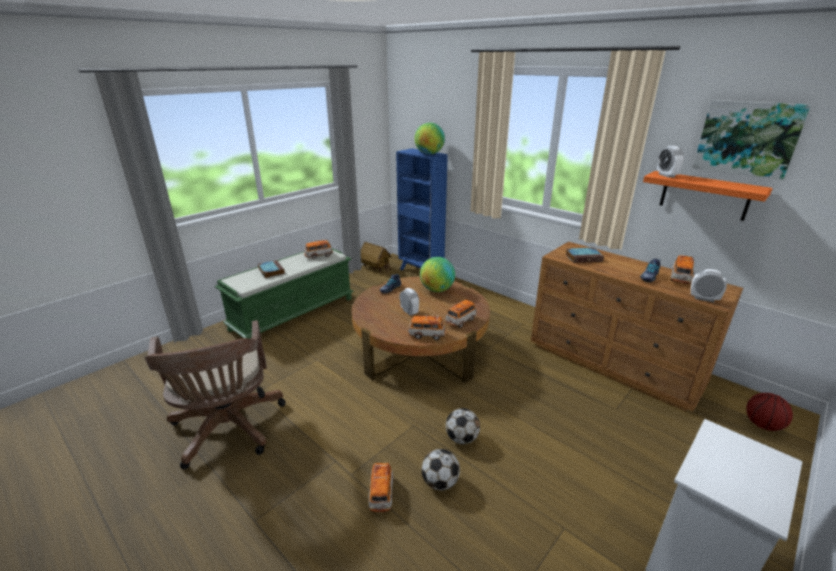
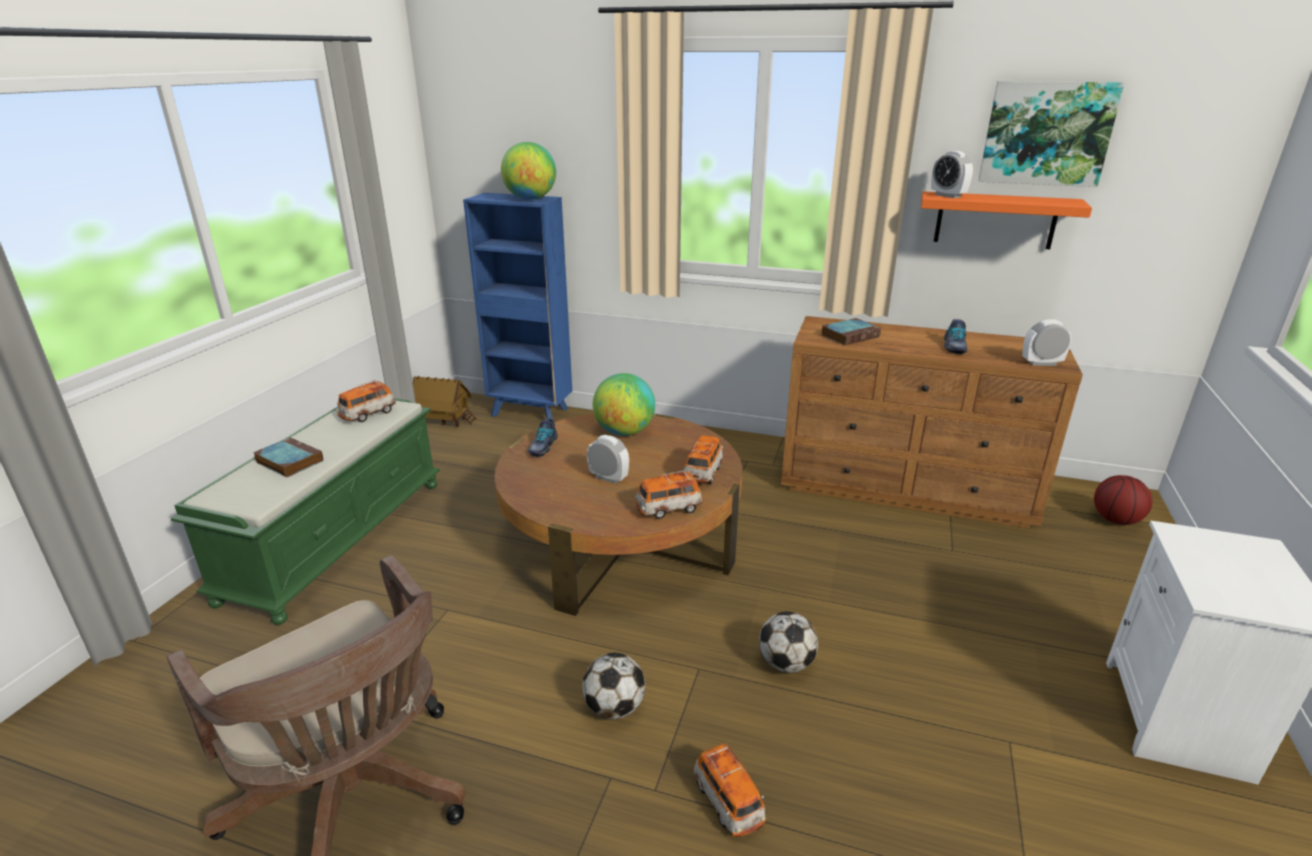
camera: 25 degrees left, 0 degrees up
(440, 482) = (803, 745): football -> football (614, 708)
(680, 279) = (991, 343): toy car -> none

